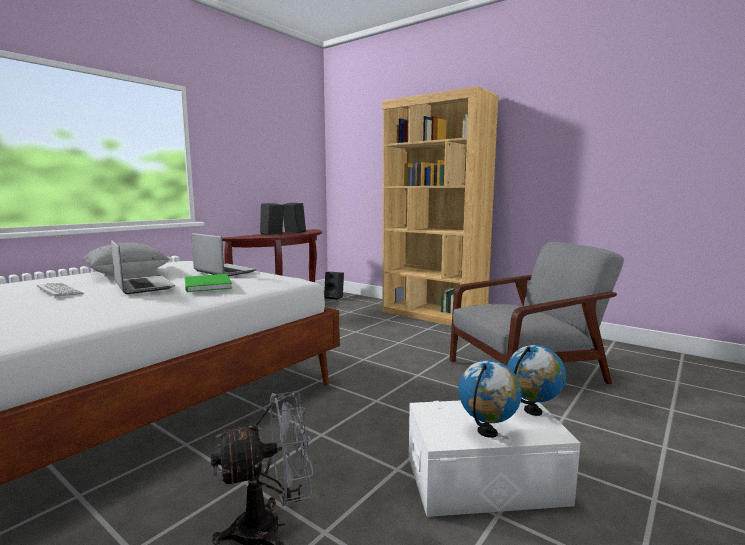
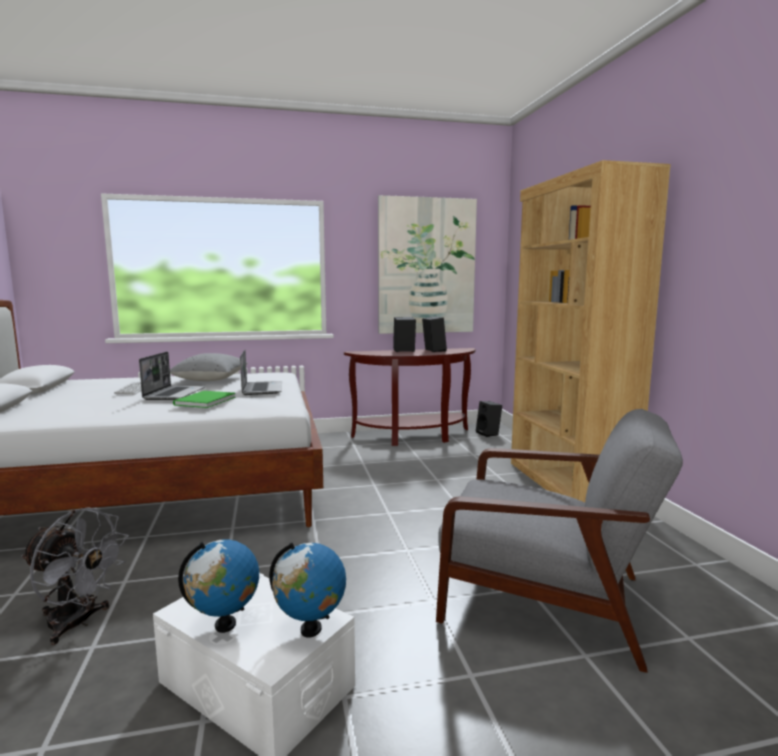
camera: 40 degrees right, 0 degrees up
(273, 159) = (426, 266): none -> picture

